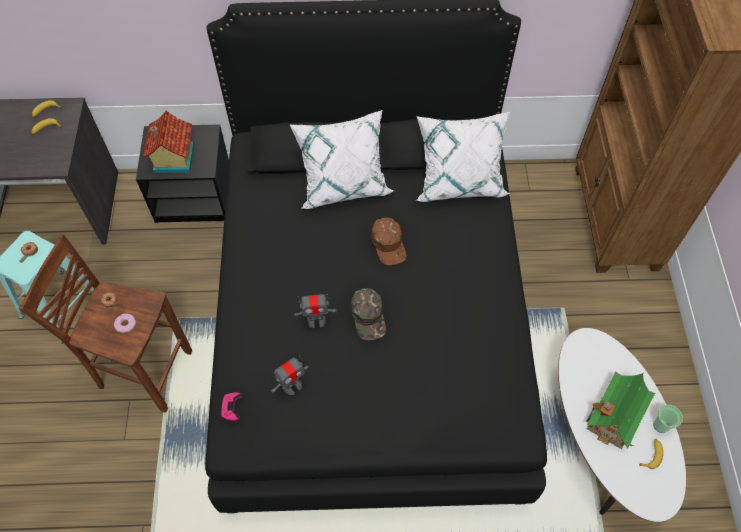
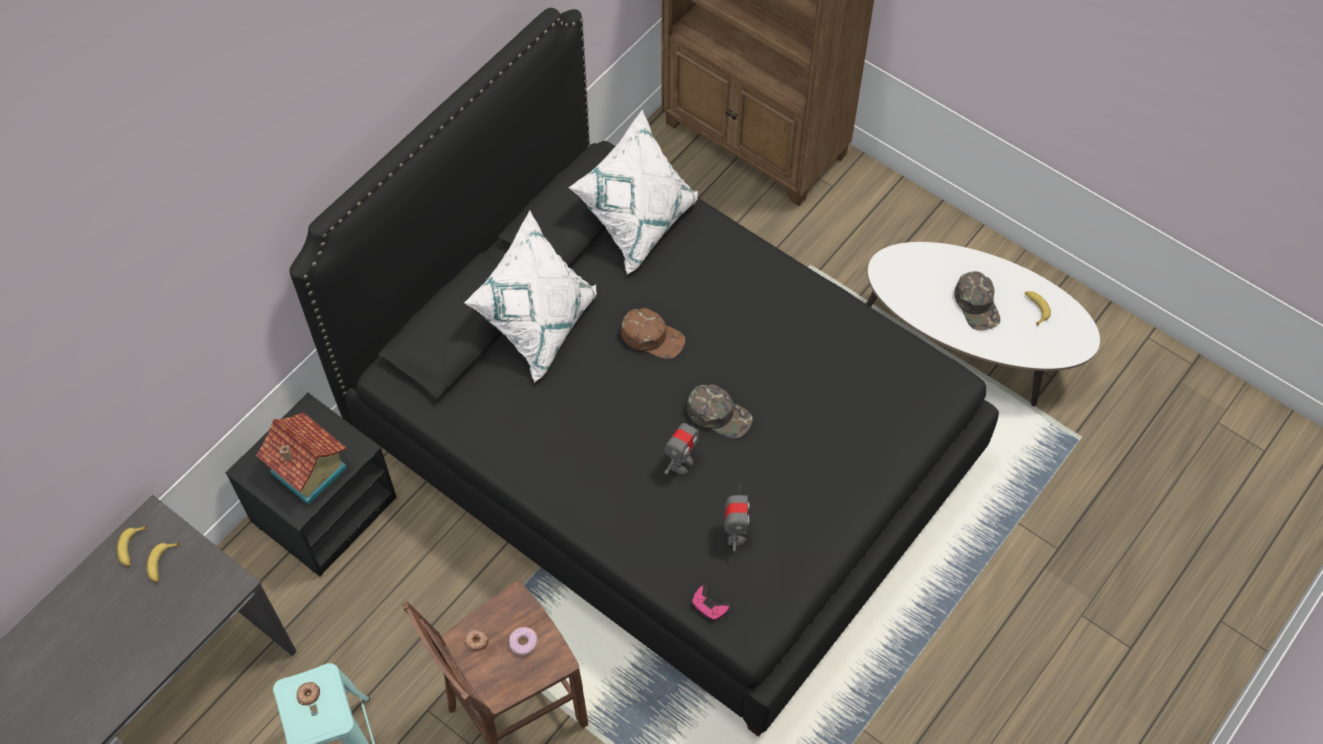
camera: 50 degrees left, 0 degrees up
(615, 416) = (977, 305): toy house -> green cap
(660, 425) = (1015, 278): cup -> none

